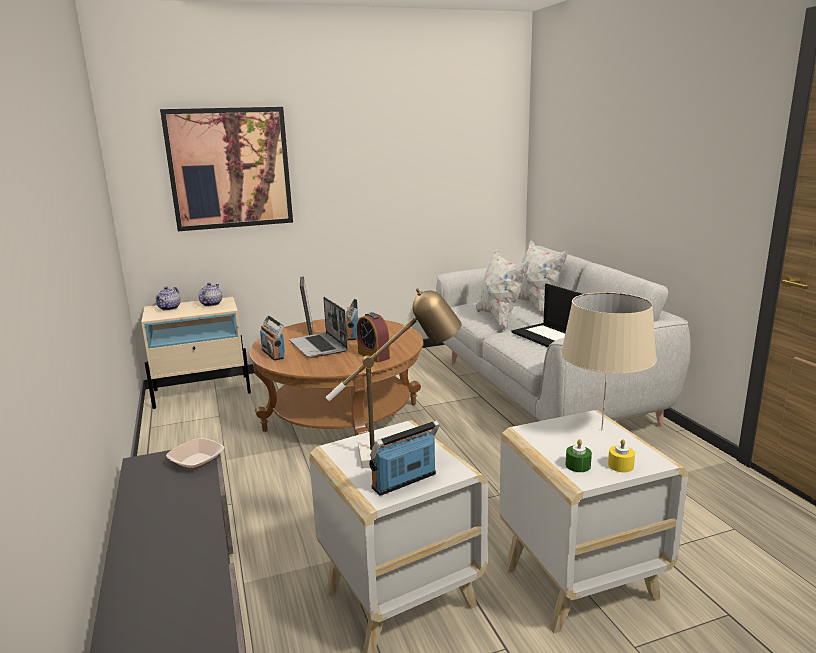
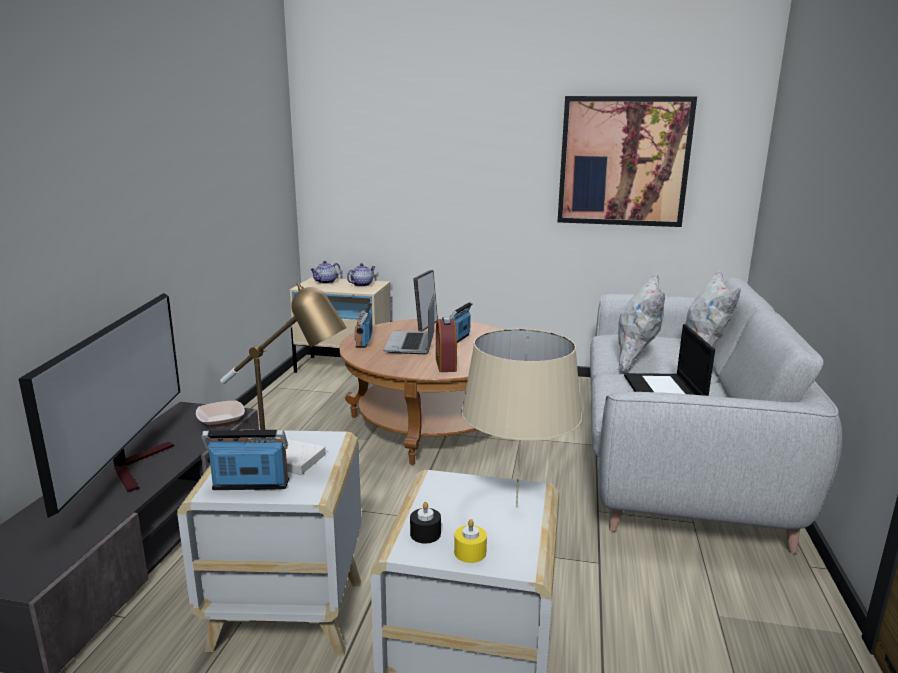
camera: 30 degrees right, 0 degrees up
(166, 526) = (135, 465): none -> television
(230, 168) = (399, 152): picture -> picture (623, 162)
(578, 465) = (425, 534): green candle -> black candle

